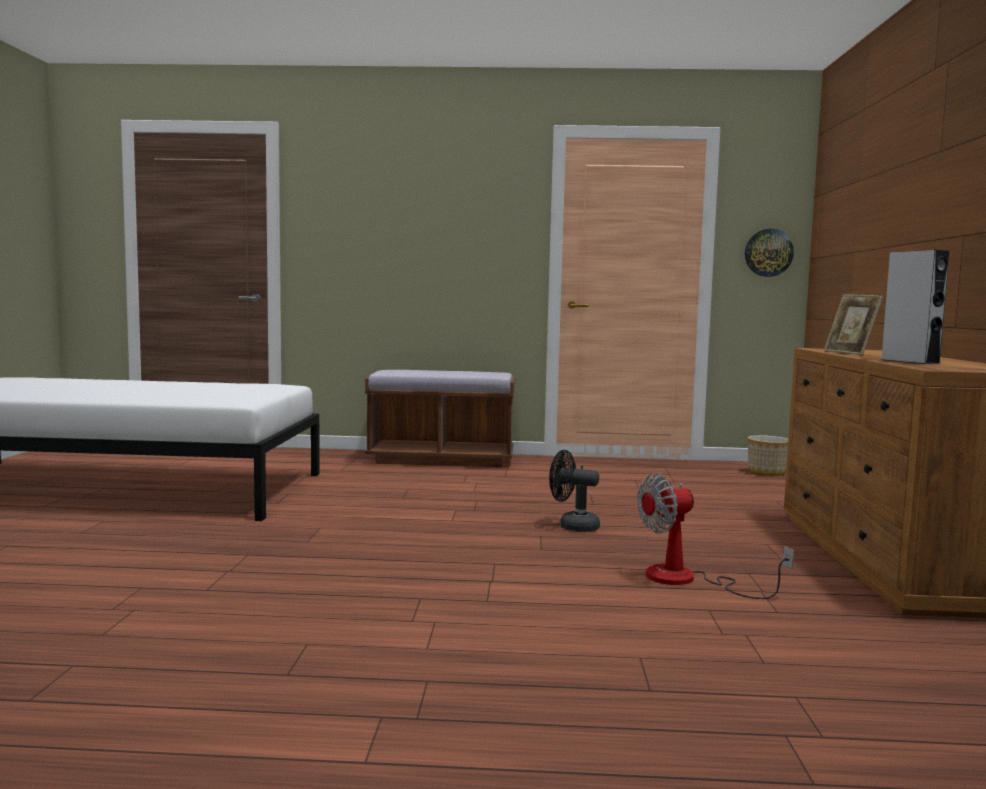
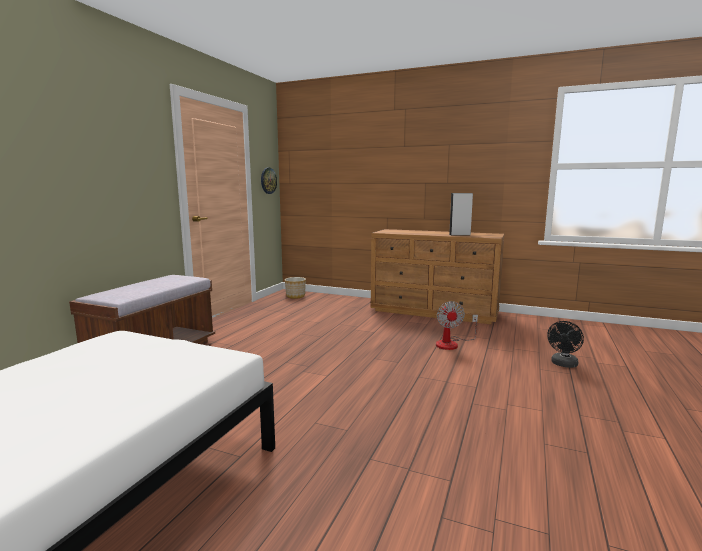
camera: 70 degrees left, 5 degrees up
(572, 526) = (360, 348): black fan -> black fan (563, 364)
(850, 353) = (412, 233): picture frame -> none

